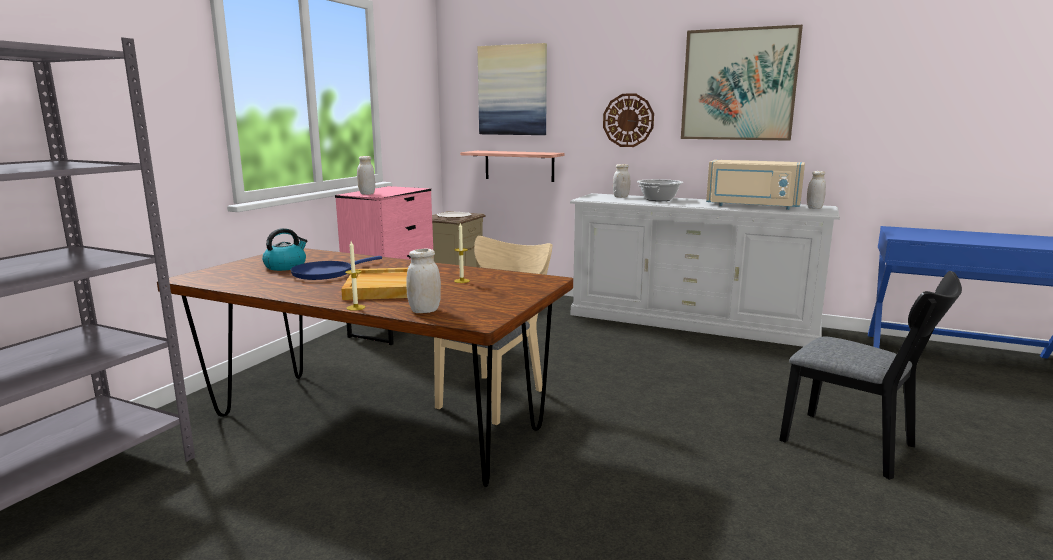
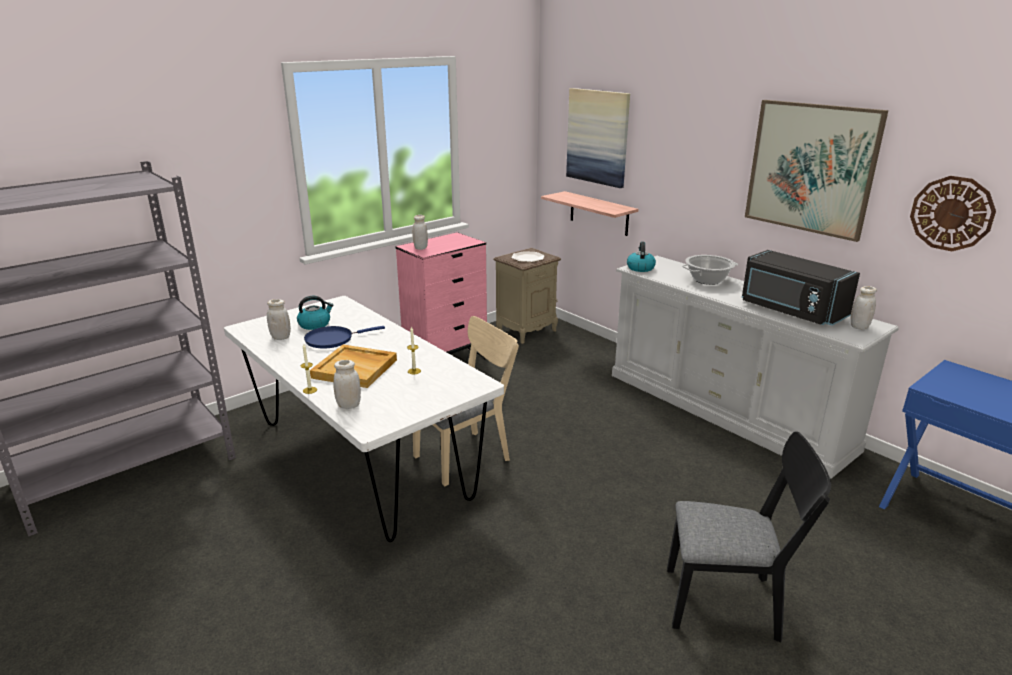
camera: 25 degrees right, 10 degrees up
(374, 423) = (361, 459): brown dining table -> white dining table
(591, 198) = (640, 268): none -> kettle
(621, 197) = (675, 268): white jar -> white jar (281, 337)
(628, 120) = (698, 187): wall clock -> wall clock (951, 213)
(752, 206) = (790, 311): beige microwave -> black microwave
(857, 446) = (731, 603): black chair -> black chair turned 60 degrees counterclockwise

